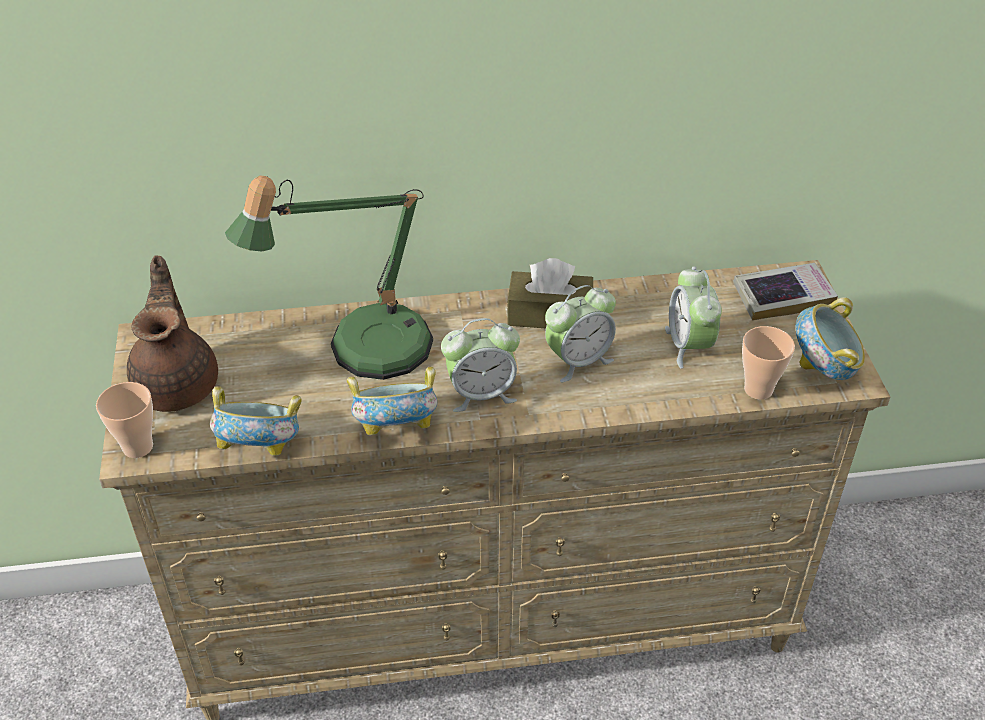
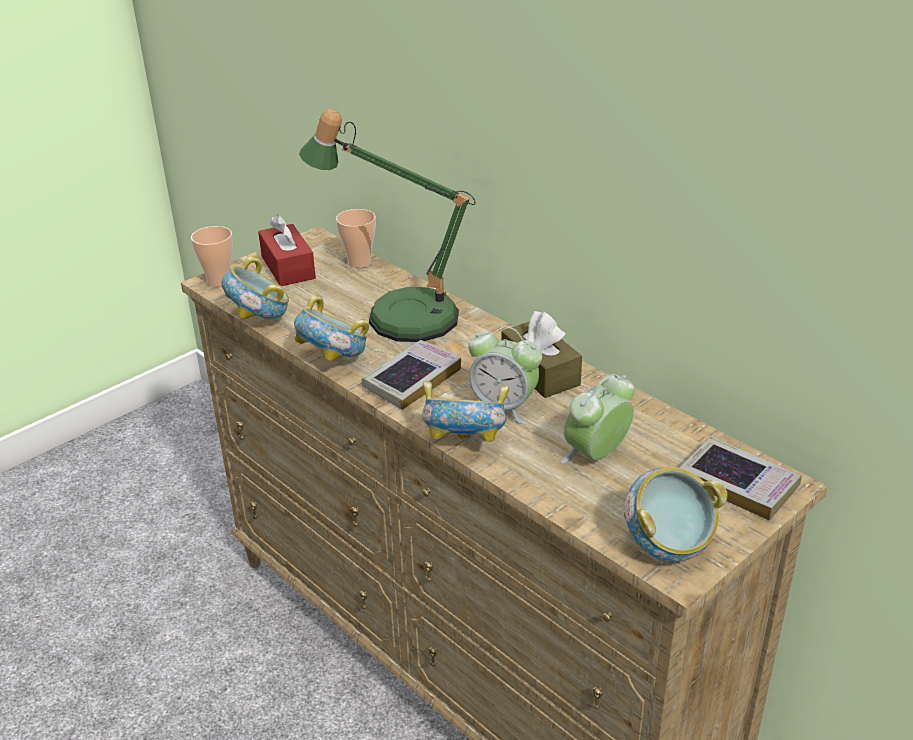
camera: 55 degrees right, 10 degrees down
(178, 383) = (288, 267): brown teapot -> red tissue box
(481, 393) = (412, 380): alarm clock -> book
(608, 409) = (465, 445): none -> bowl
(758, 389) = (589, 517): cup -> cup (359, 262)

